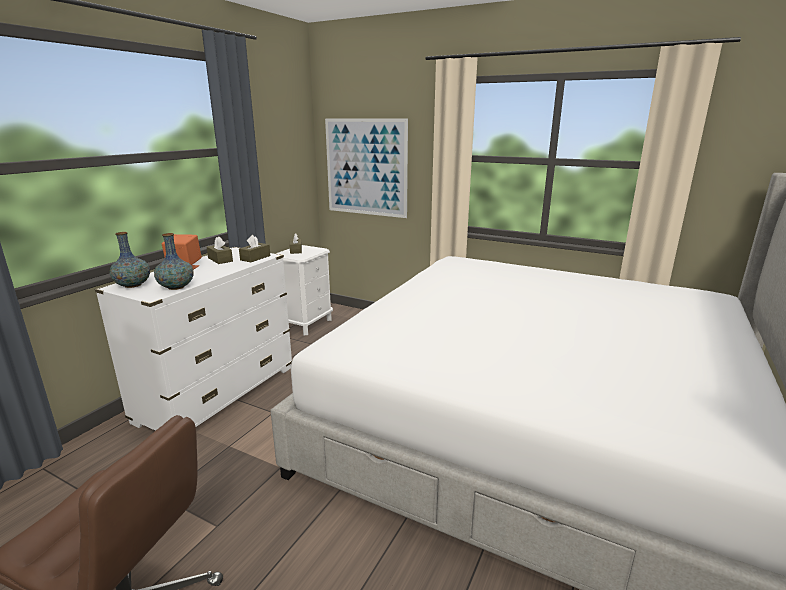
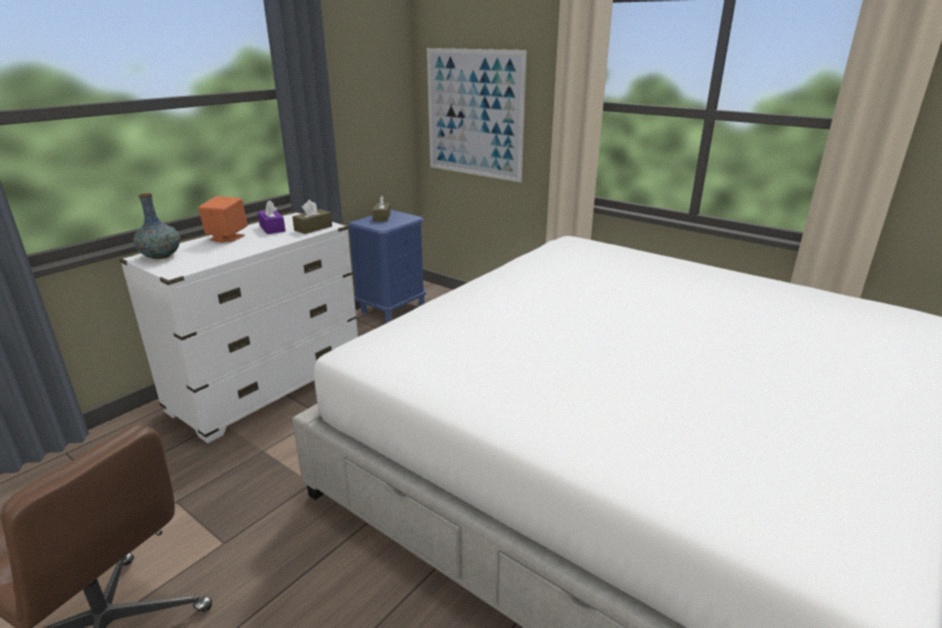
camera: 10 degrees right, 5 degrees up
(176, 287) = (206, 262): vase -> none
(220, 259) = (272, 228): brown tissue box -> purple tissue box
(306, 324) = (392, 308): white nightstand -> blue nightstand

